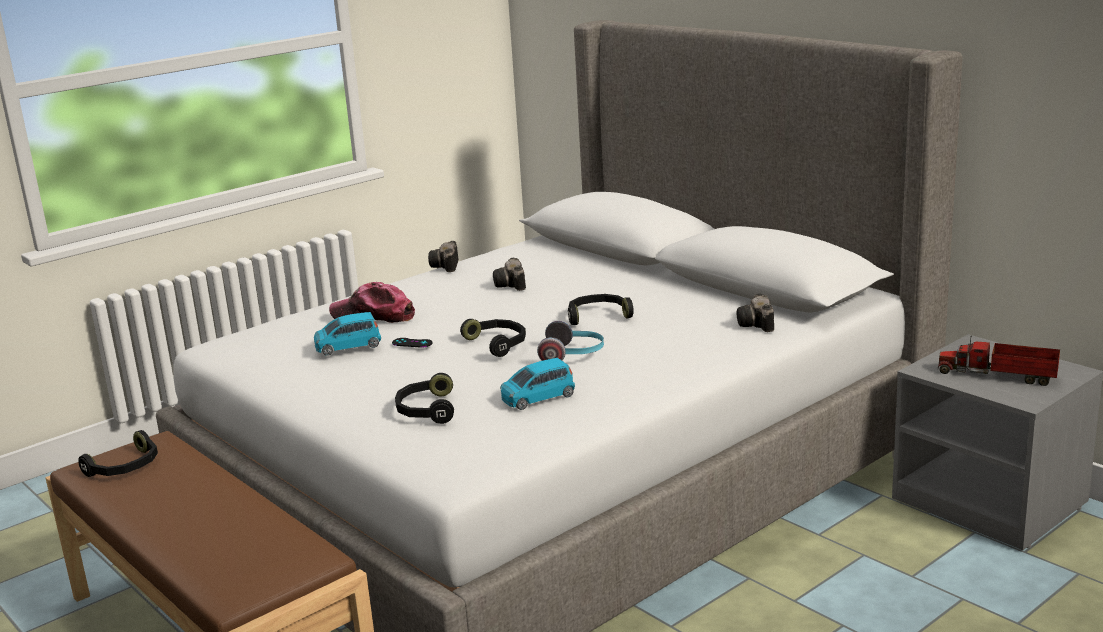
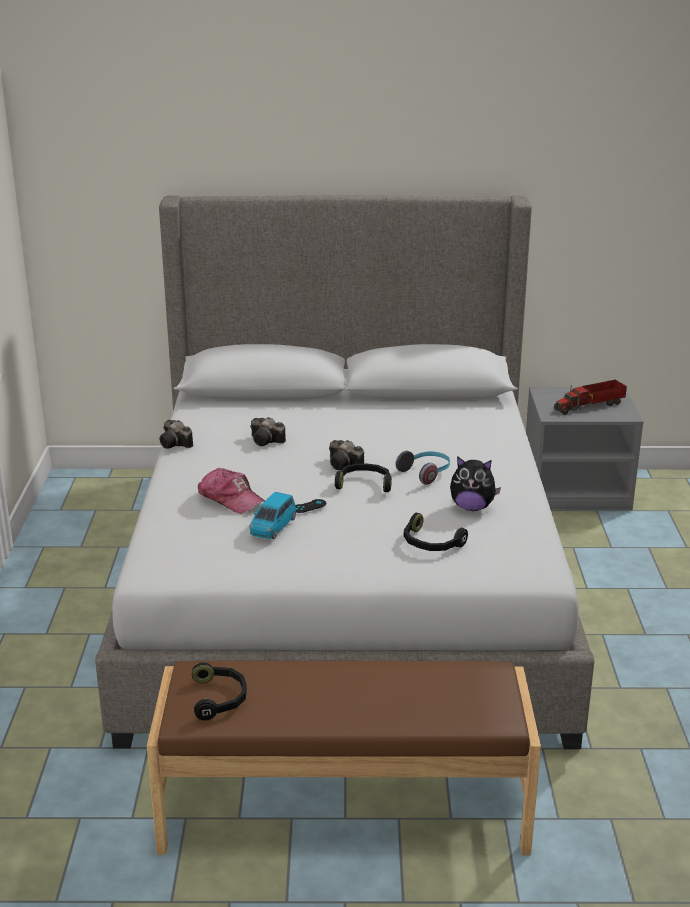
camera: 50 degrees left, 5 degrees up
(373, 316) = (231, 498): cap -> cap turned 105 degrees counterclockwise
(538, 398) = (472, 507): blue toy car -> plush toy
(597, 316) = (377, 442): black headphones -> none
(757, 325) = (479, 415): camera -> camera (345, 465)

